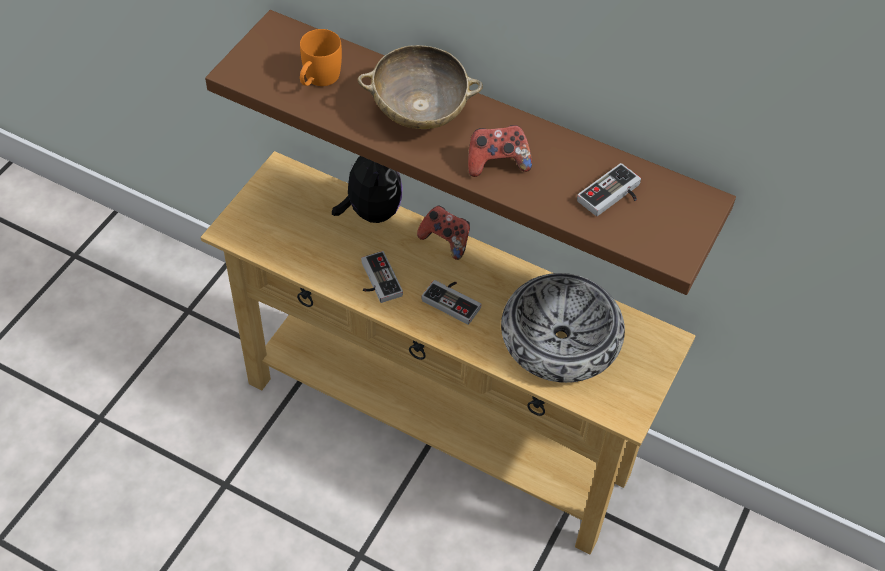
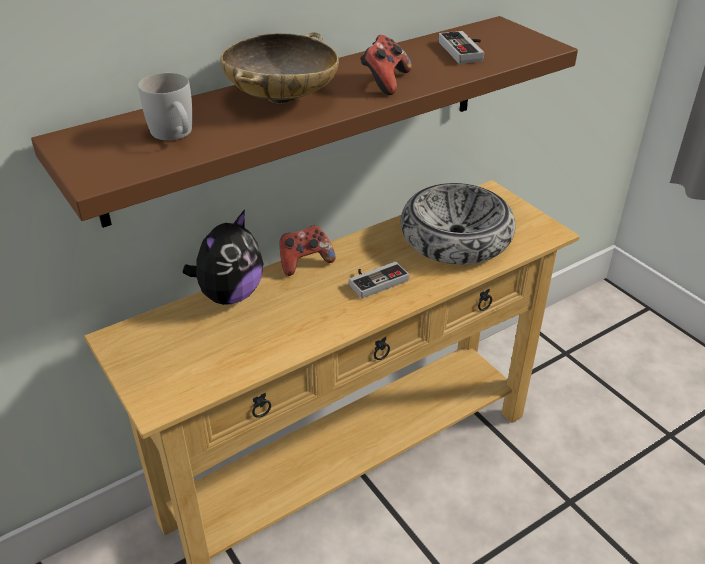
camera: 60 degrees left, 15 degrees down
(318, 80) = (175, 135): orange mug -> white mug
(371, 211) = (230, 295): plush toy -> plush toy turned 105 degrees clockwise
(376, 281) = (316, 319): game controller -> none

